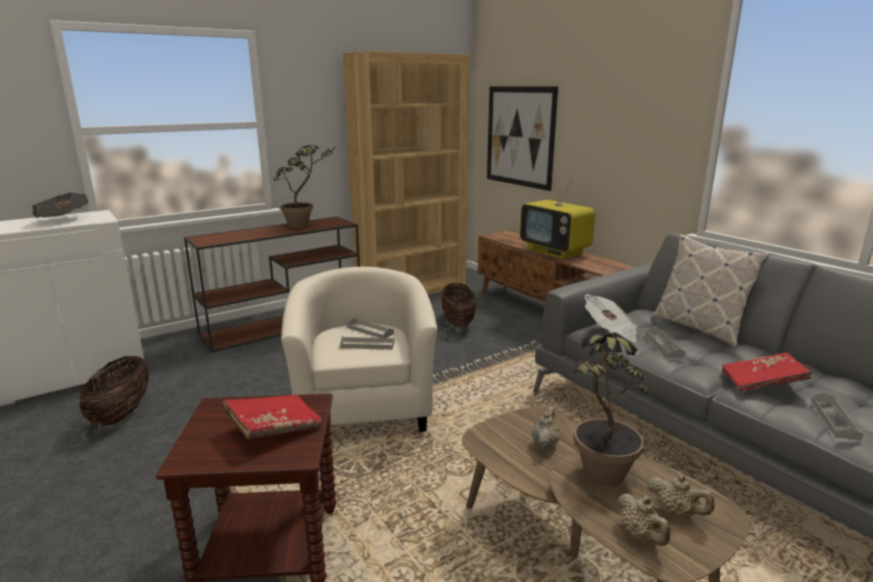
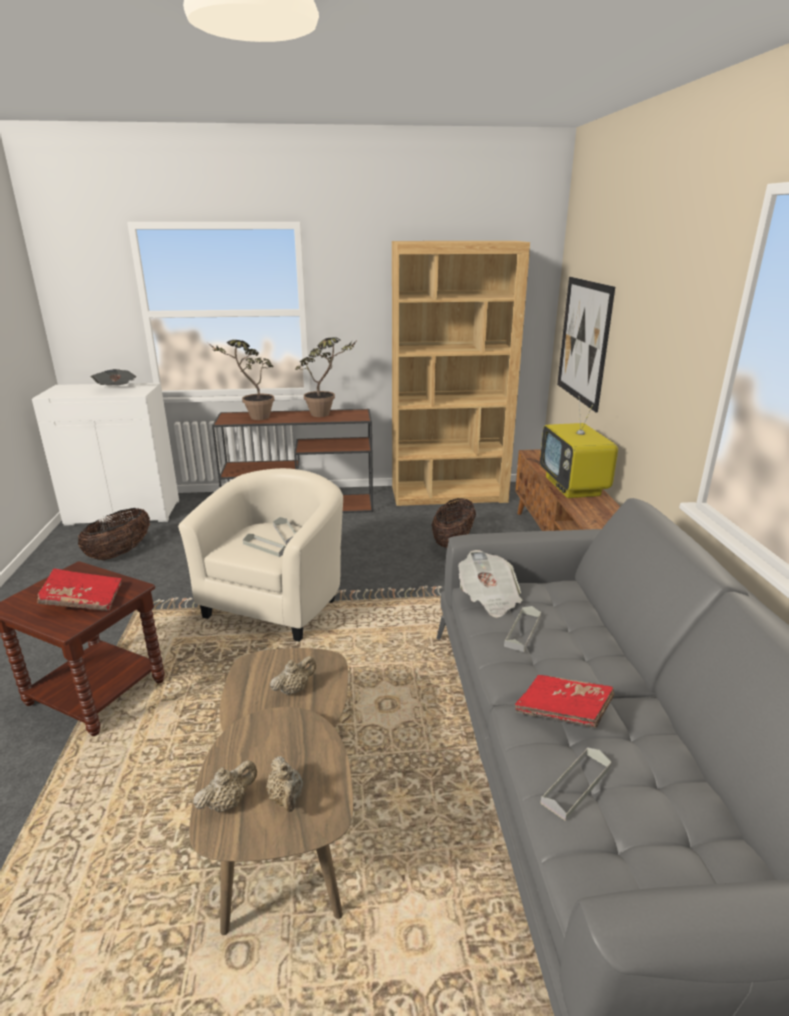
camera: 30 degrees right, 5 degrees up
(597, 481) = (267, 740): potted plant -> potted plant (252, 418)
(641, 536) = (228, 802): beige teapot -> beige teapot turned 135 degrees counterclockwise
(699, 328) = (600, 624): pillow -> none

